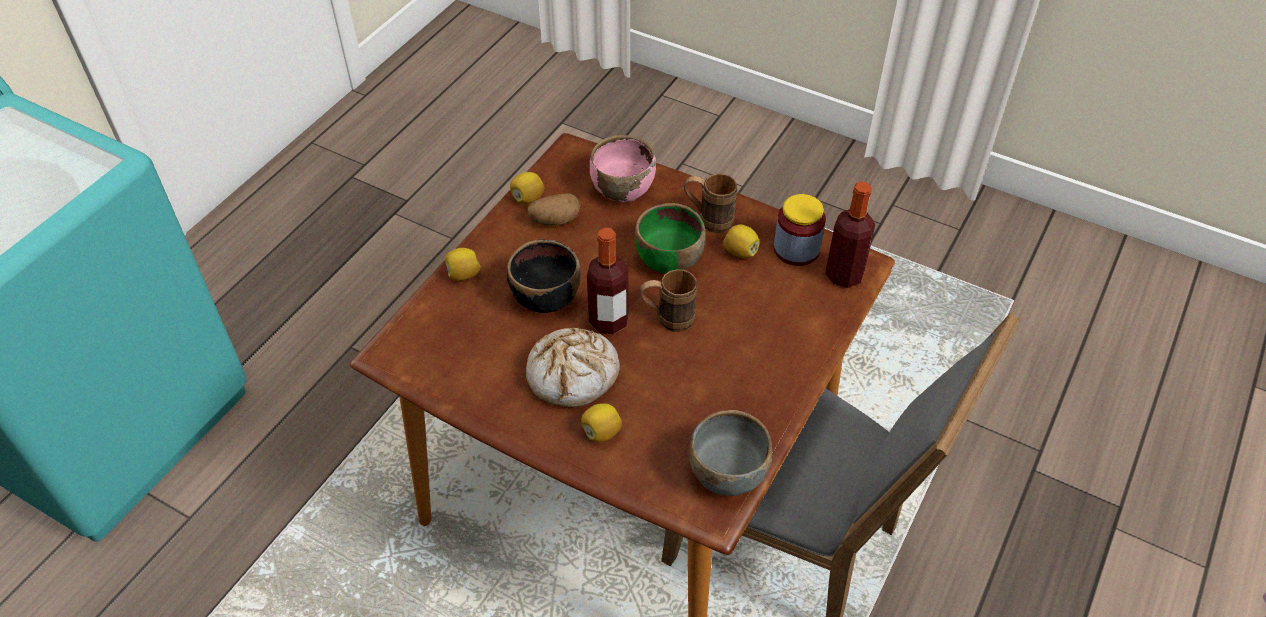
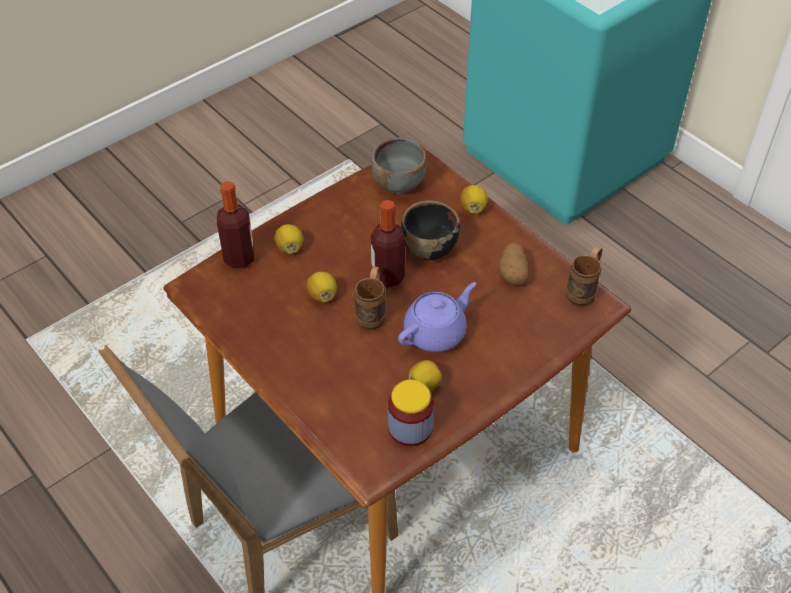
camera: 110 degrees right, 0 degrees up
(528, 198) = (546, 262): lemon -> lemon (322, 295)
(573, 374) = (347, 245): bread -> none
(622, 189) = (536, 326): pink bowl -> none
(668, 260) = (436, 332): green bowl -> purple teapot
(708, 220) = (473, 375): brown mug -> brown mug (584, 290)
(727, 473) = (218, 303): grey bowl -> grey bowl (399, 182)
(844, 275) = (363, 451): bottle -> bottle (239, 259)

